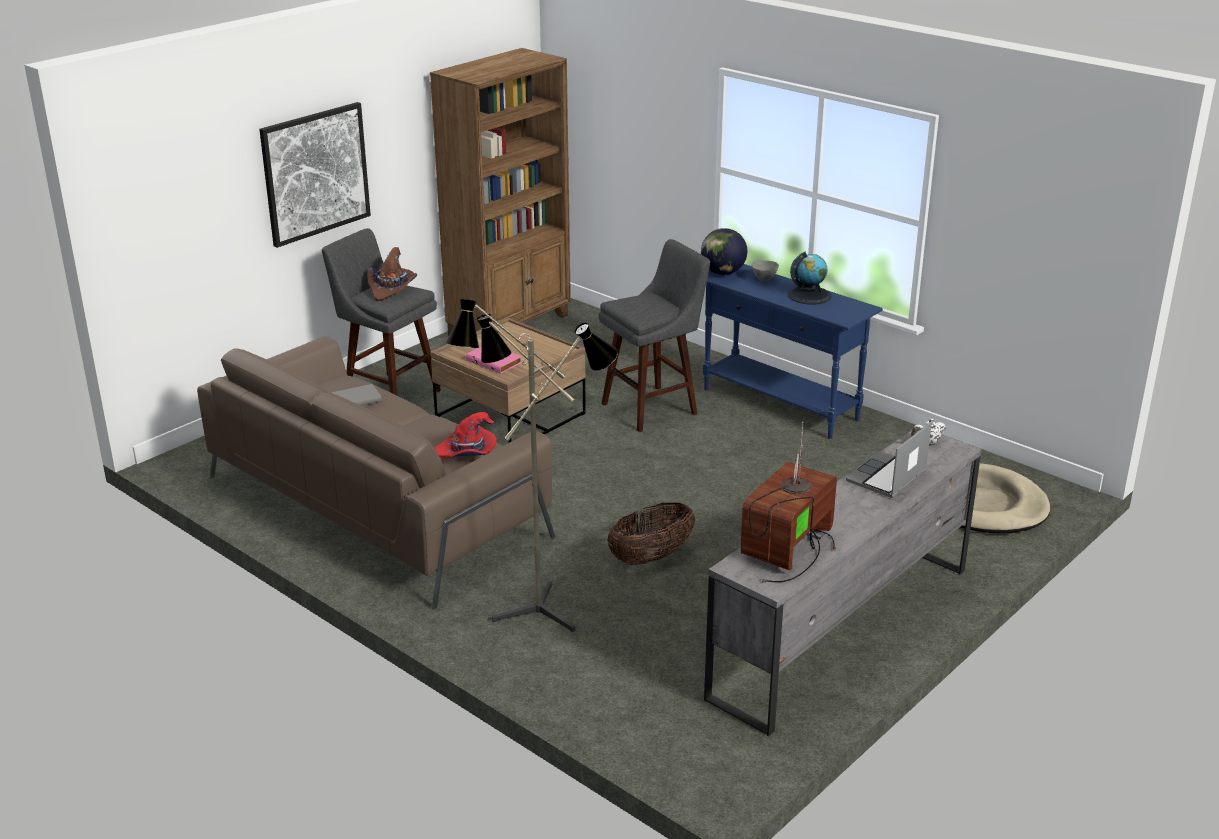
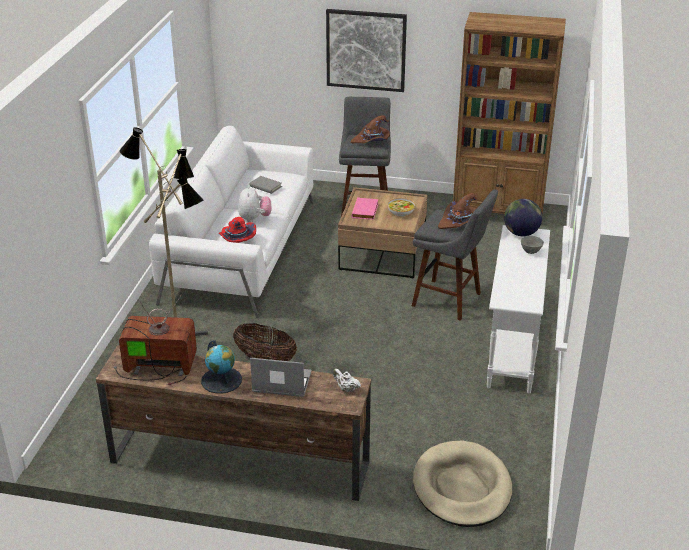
camera: 60 degrees right, 5 degrees up
(376, 506) = (240, 250): brown sofa -> white sofa
(429, 429) = (254, 219): none -> plush toy
(525, 343) = (401, 212): none -> bowl
(650, 298) = (459, 222): none -> brown hat
(780, 405) = (512, 351): blue console table -> white console table
(809, 295) = (525, 277): globe -> globe (221, 380)
(841, 632) = (238, 462): grey tv stand -> brown tv stand

